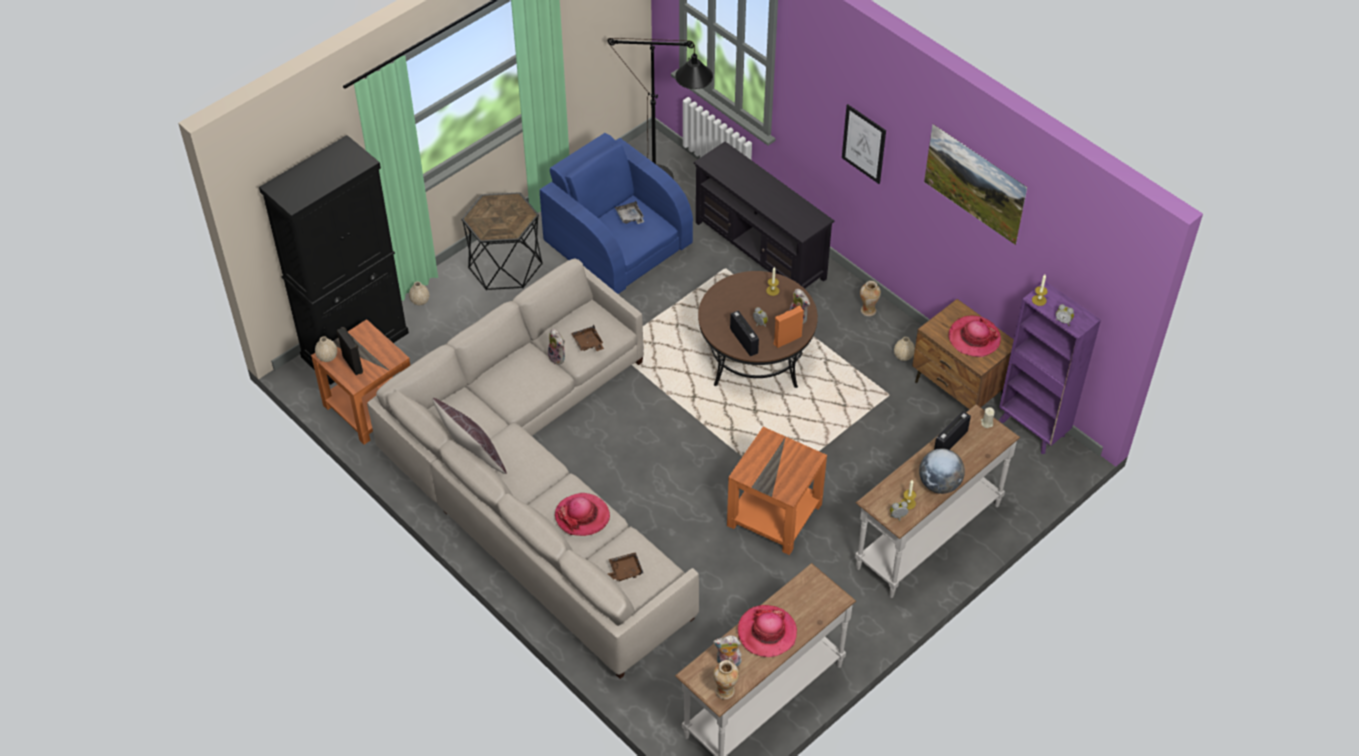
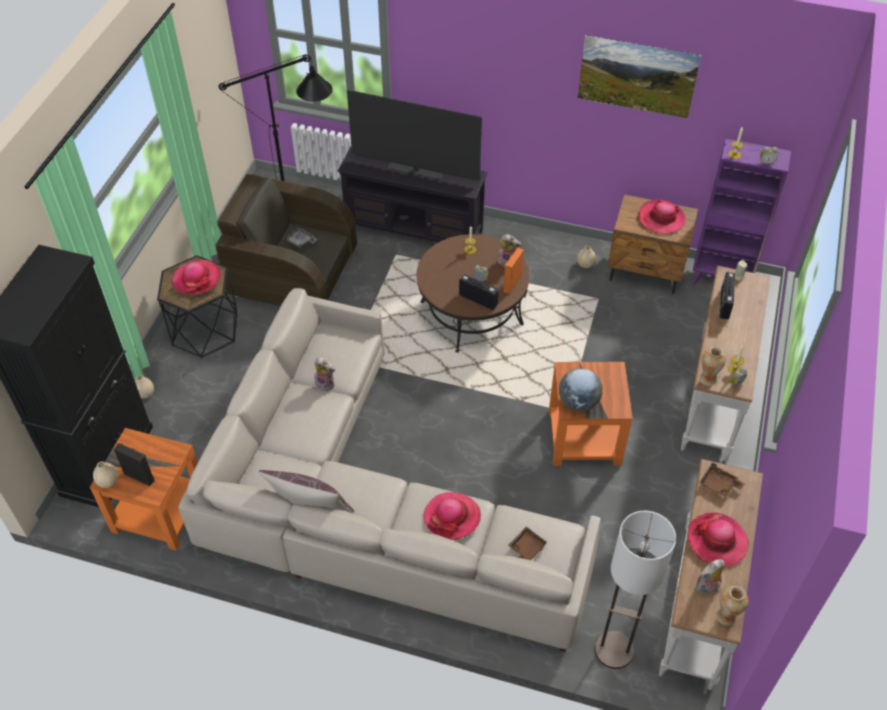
camera: 30 degrees left, 0 degrees up
(506, 214) = (197, 279): none -> hat
(588, 343) = (345, 359): brown tray -> brown tray (719, 485)
(617, 245) = (292, 273): blue armchair -> brown armchair
(661, 699) = (613, 650): none -> floor lamp
(766, 191) = (415, 170): none -> television
(864, 144) = (503, 88): picture -> none
(868, 310) = (532, 241): vase -> vase (707, 379)
(939, 484) = (745, 341): globe -> globe (578, 402)

